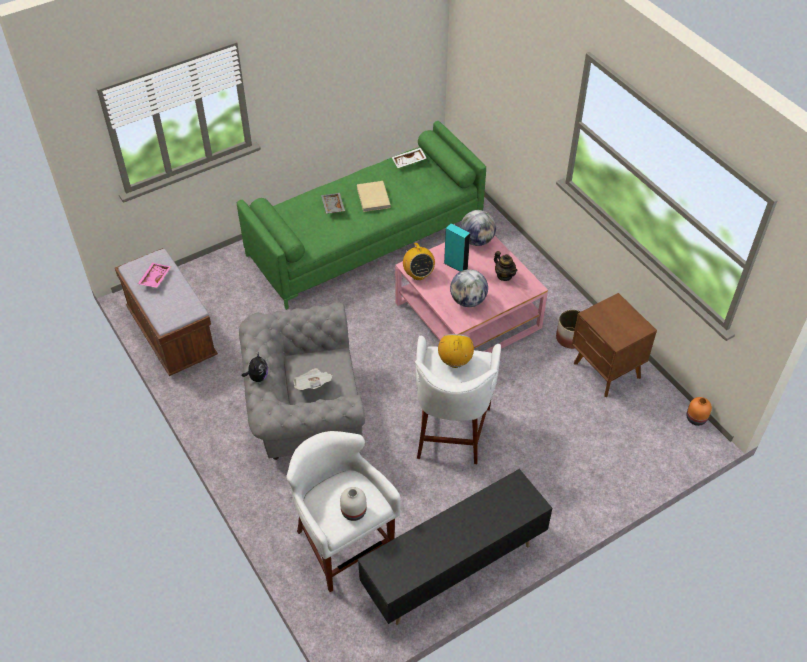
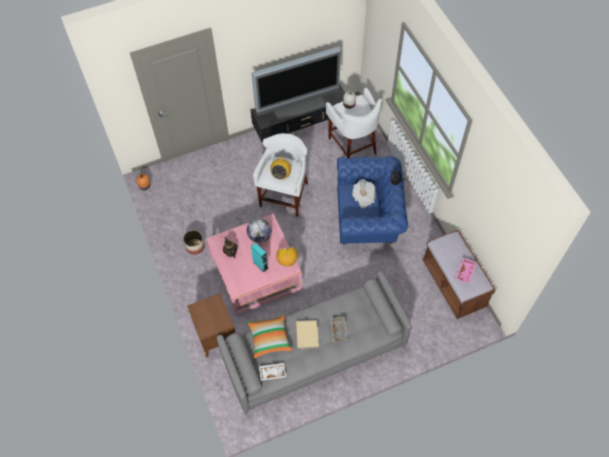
camera: 170 degrees left, 10 degrees up
(304, 413) = (368, 218): grey armchair -> blue armchair
(366, 238) = (314, 352): green sofa -> grey sofa
(421, 191) = (269, 338): none -> pillow
(459, 530) = (298, 105): none -> television
(477, 240) = (240, 284): globe -> none
(606, 371) = (182, 221): brown nightstand -> brown nightstand (215, 336)

